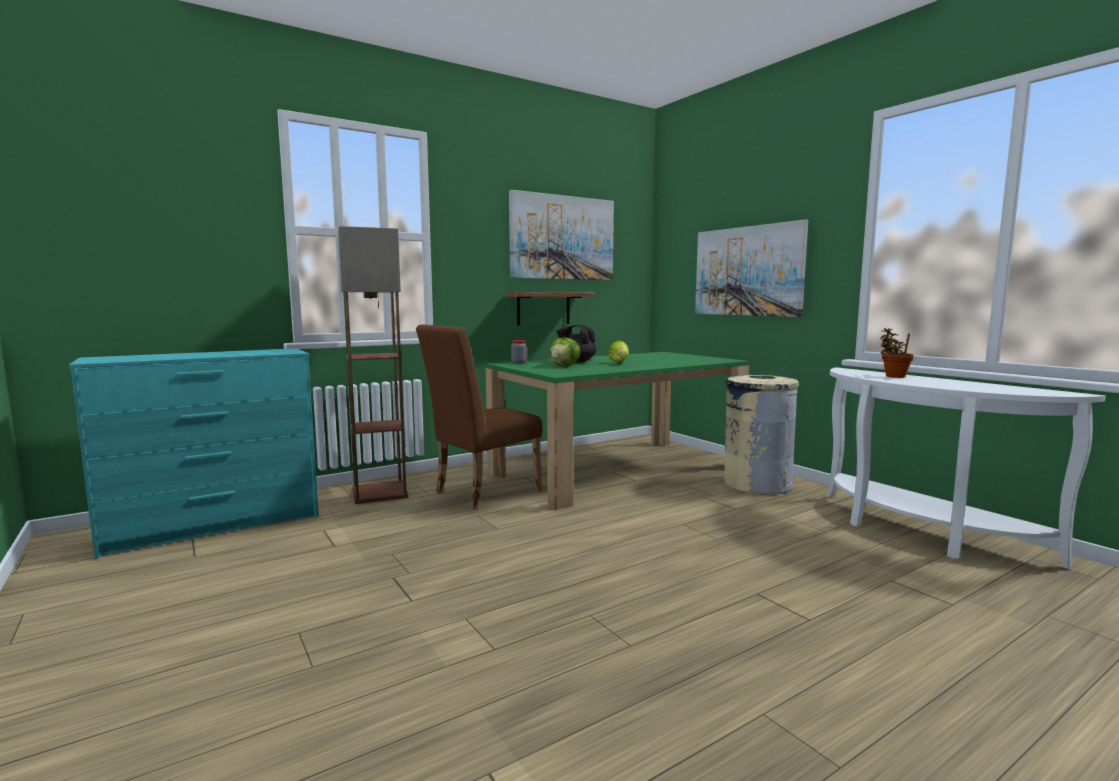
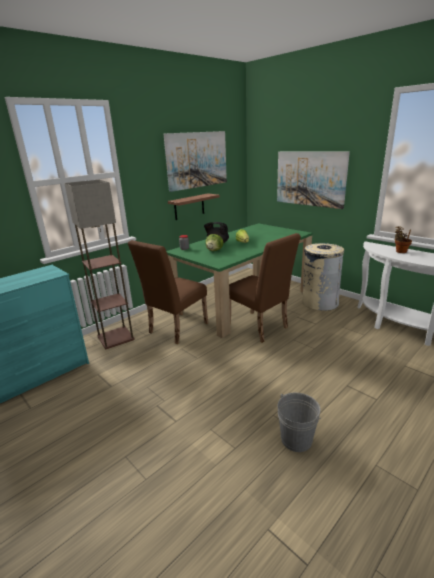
camera: 10 degrees left, 15 degrees up
(617, 654) = (296, 439): none -> grey bucket
(629, 504) = (260, 328): none -> brown chair

